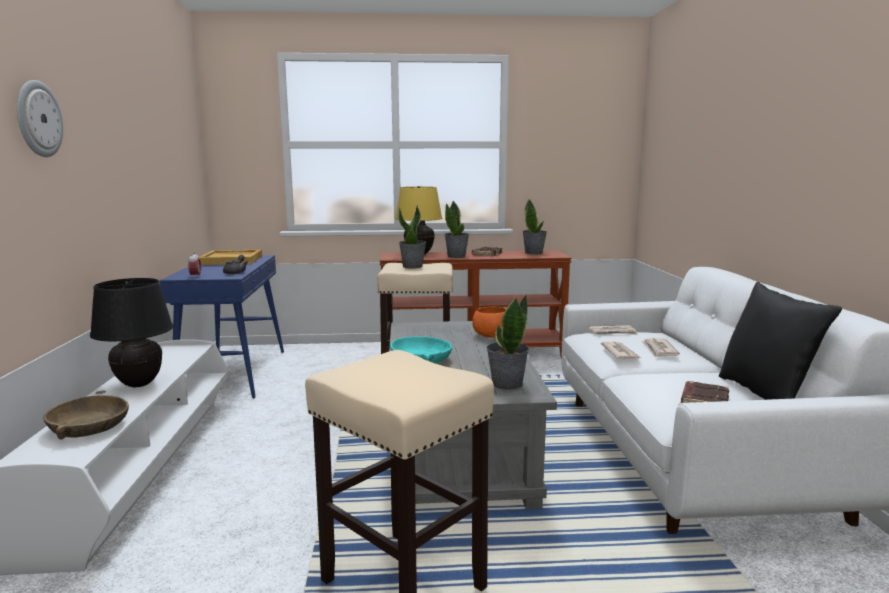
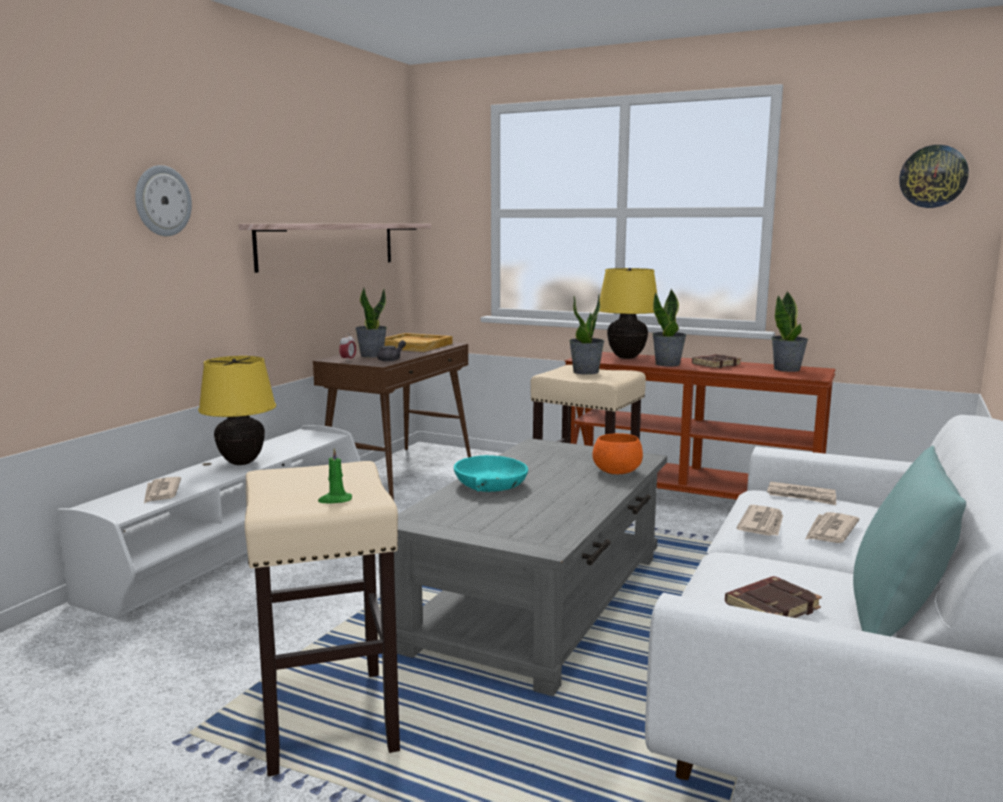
camera: 30 degrees right, 0 degrees up
(89, 427) = (161, 492): brown bowl -> newspaper
(138, 384) = (241, 462): black table lamp -> yellow table lamp
(157, 171) = (329, 245): none -> shelf
(233, 373) = (399, 473): blue console table -> brown console table
(441, 383) = (335, 500): none -> green candle
(506, 384) = (538, 529): potted plant -> potted plant (371, 355)
(602, 122) = (933, 176): none -> wall clock
(765, 395) = (894, 624): black pillow -> turquoise pillow

